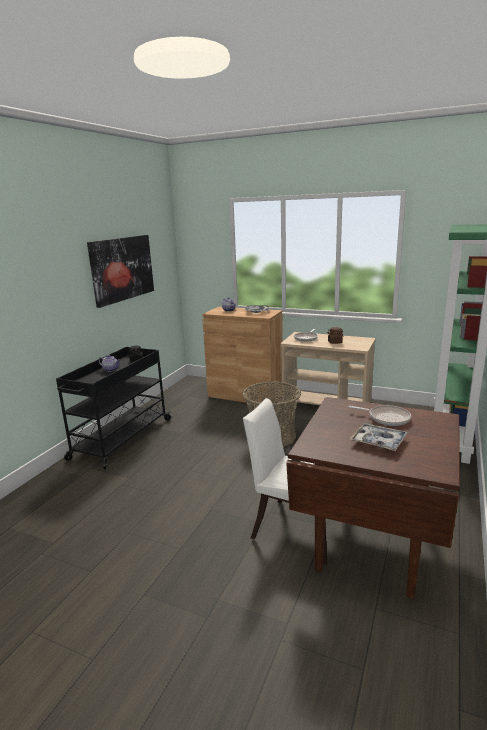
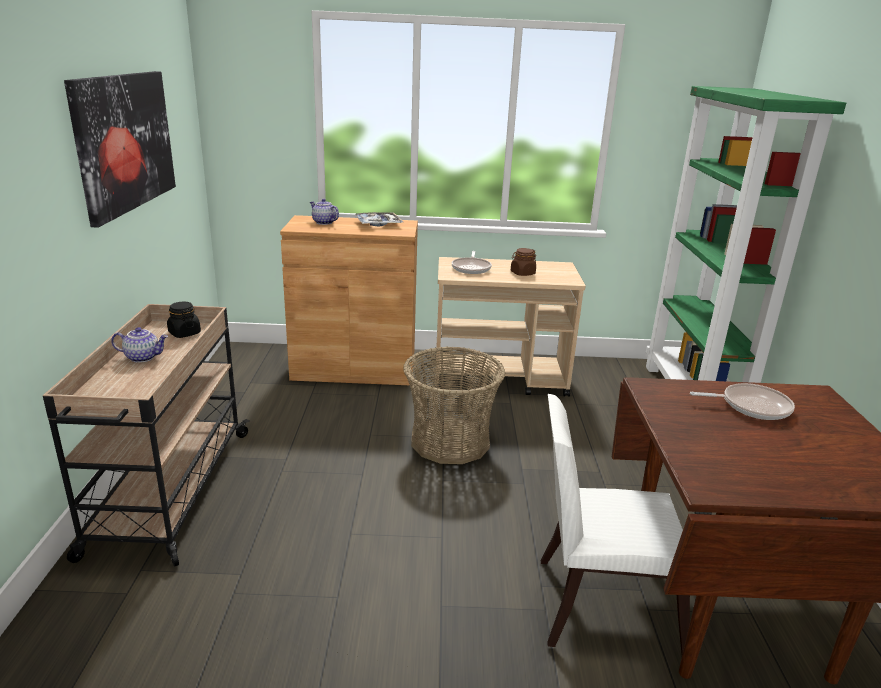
camera: 25 degrees left, 5 degrees up
(121, 439) = (169, 492): black cart -> beige cart
(378, 442) = (789, 453): tray -> none

